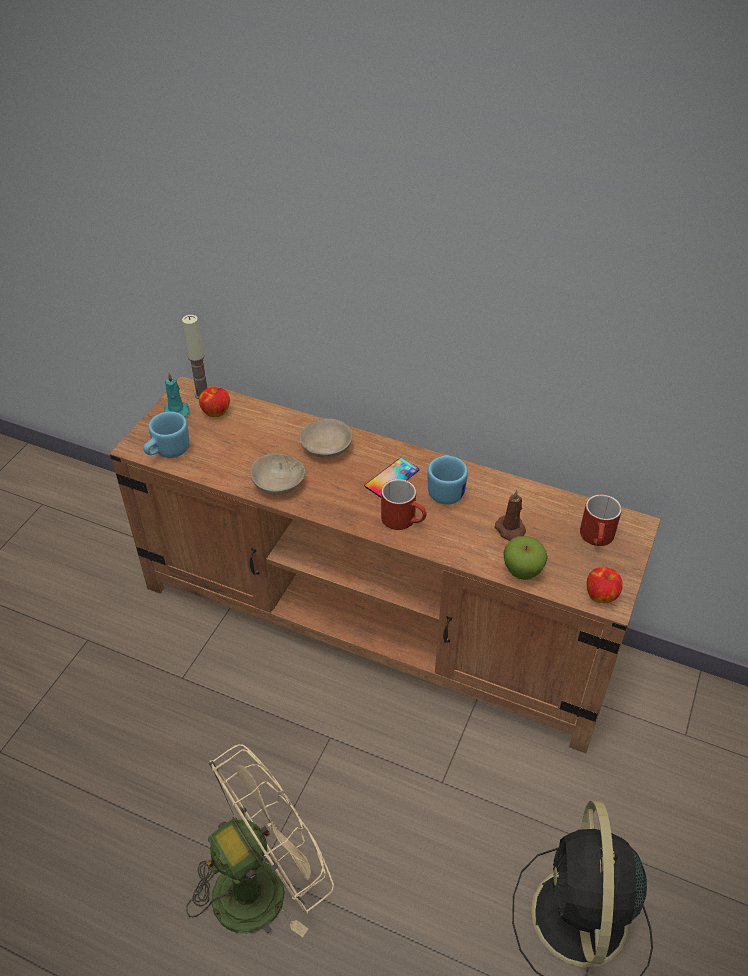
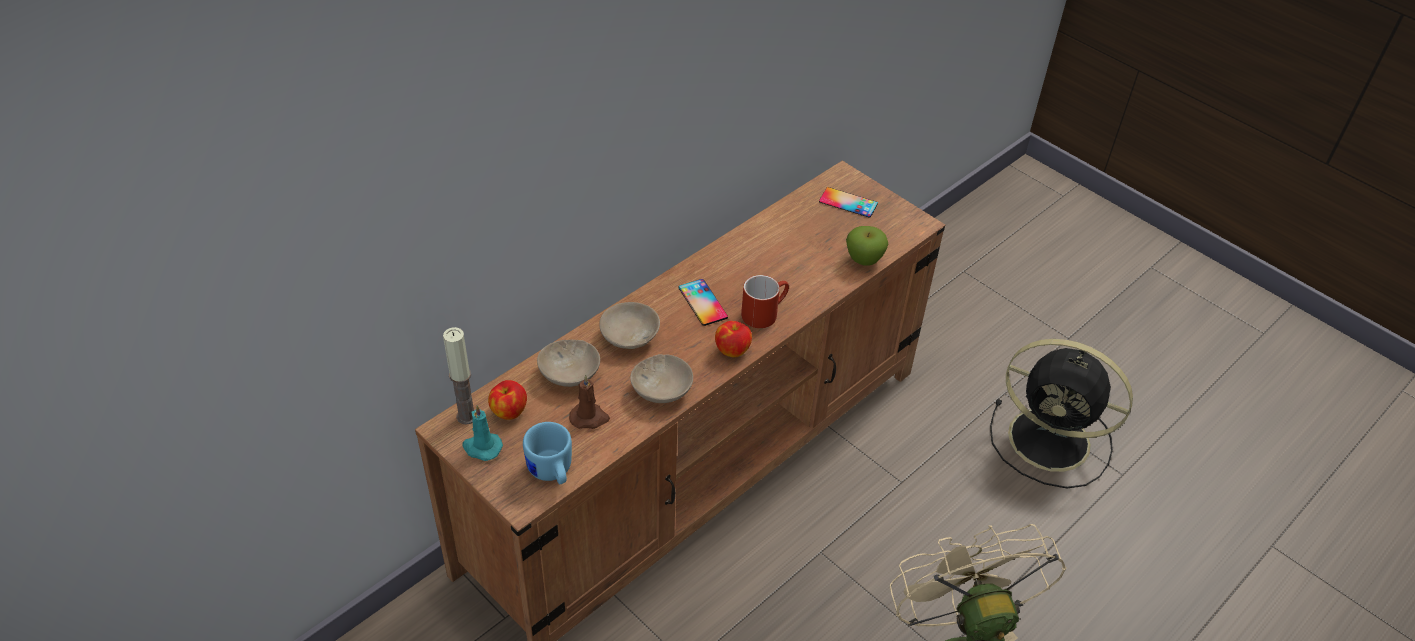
camera: 70 degrees left, 0 degrees up
(267, 429) = (568, 375): none -> beige bowl
(446, 489) = (739, 271): blue mug -> none
(511, 531) = (813, 249): brown candle -> brown candle (589, 418)
(598, 539) = (848, 202): red mug -> phone
(601, 595) = (910, 225): apple -> apple (732, 350)

